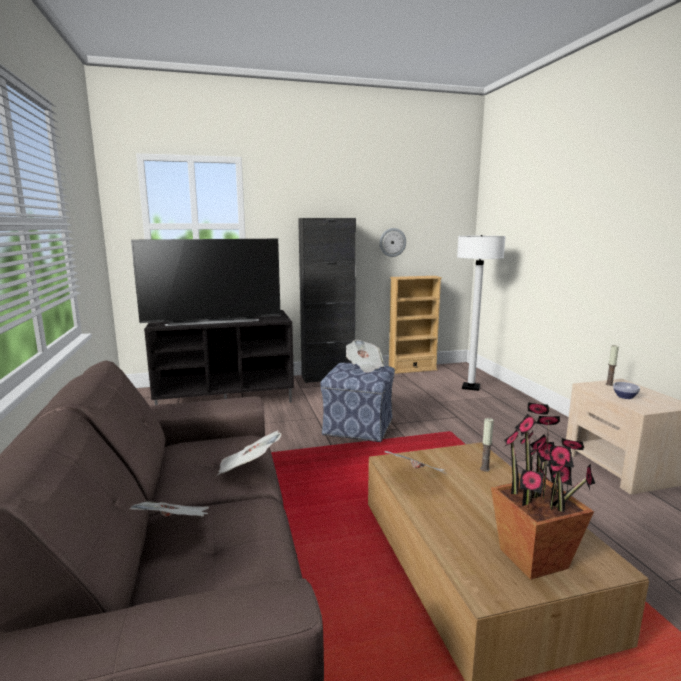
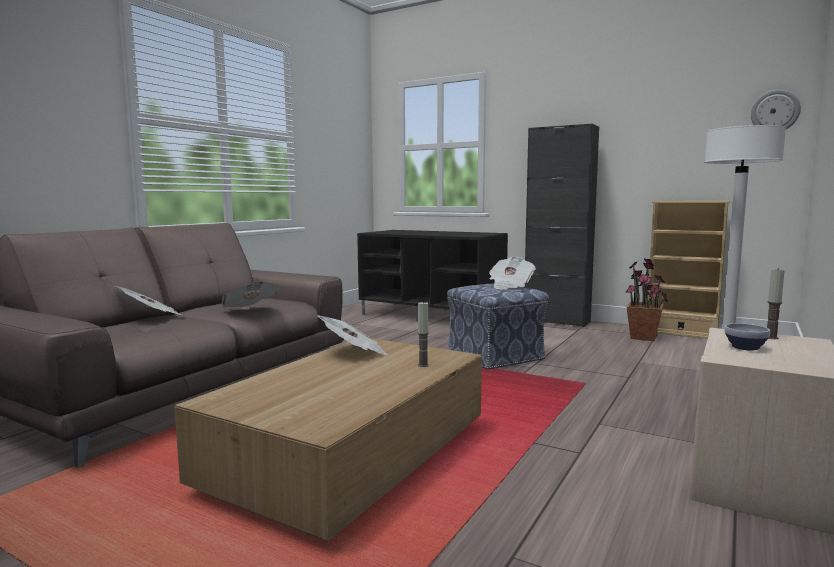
camera: 45 degrees right, 5 degrees down
(212, 321) = (418, 233): television -> none
(392, 242) = (663, 155): wall clock -> wall clock (775, 111)
(534, 559) = (286, 405): potted plant -> potted plant (643, 337)

